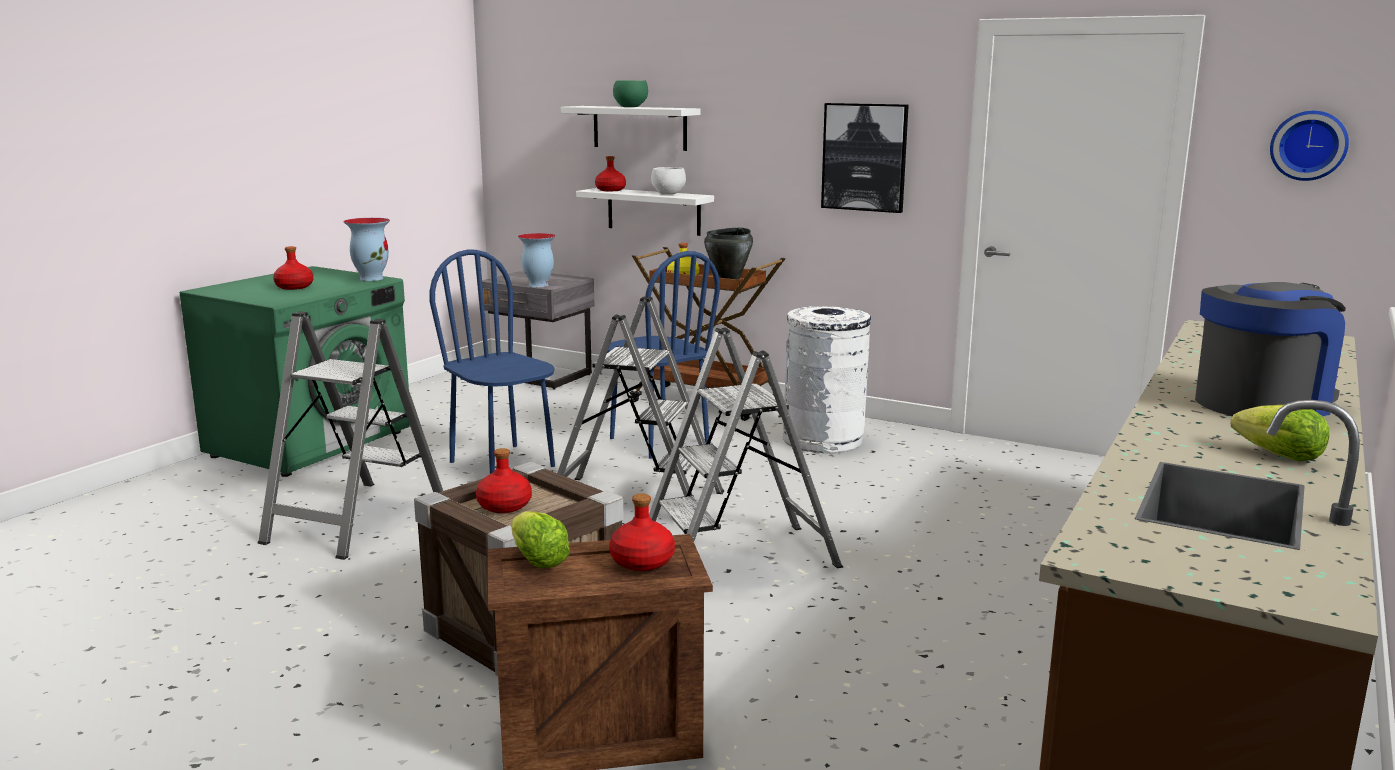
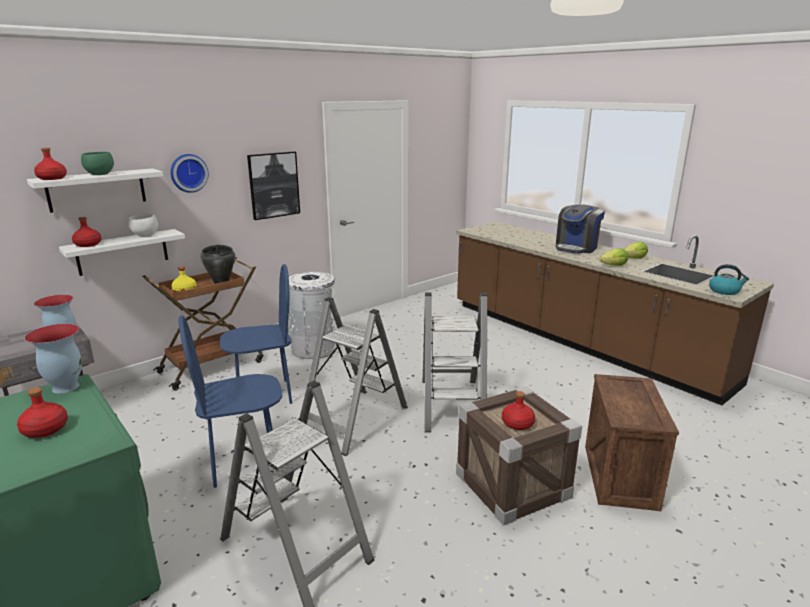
camera: 70 degrees left, 5 degrees up
(538, 561) = (627, 414): lettuce -> lettuce (613, 266)
(641, 562) = (627, 389): red bottle -> red bottle (52, 178)
(1128, 549) = (724, 291): none -> kettle
(1261, 403) = (576, 248): coffee machine -> coffee machine turned 135 degrees counterclockwise
(1308, 145) = (441, 153): wall clock -> wall clock (188, 173)

